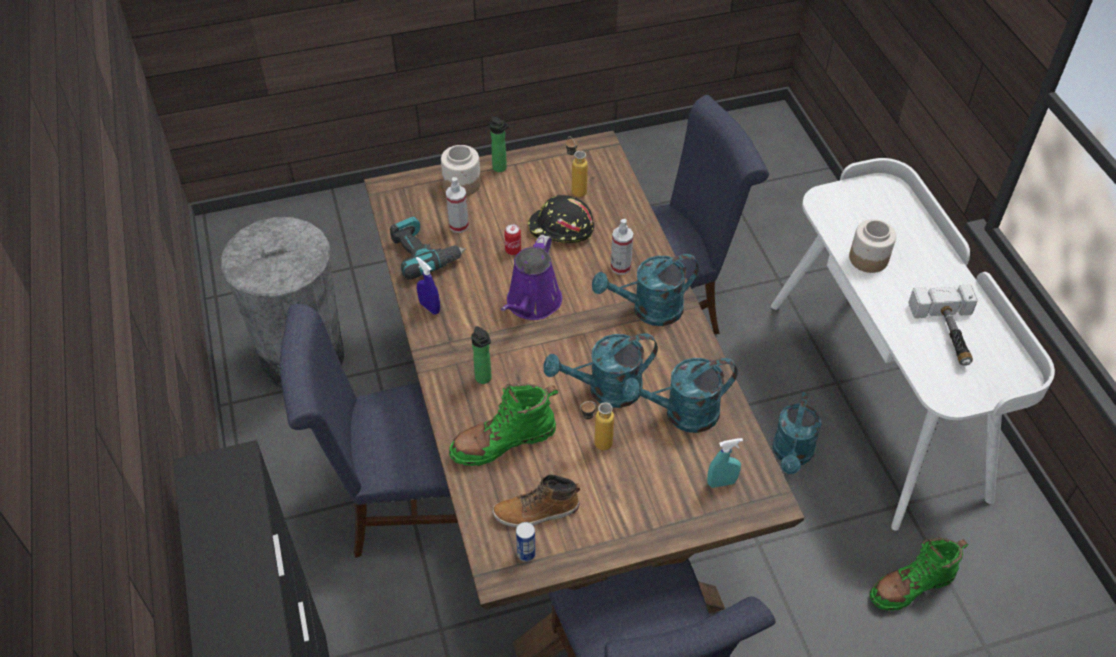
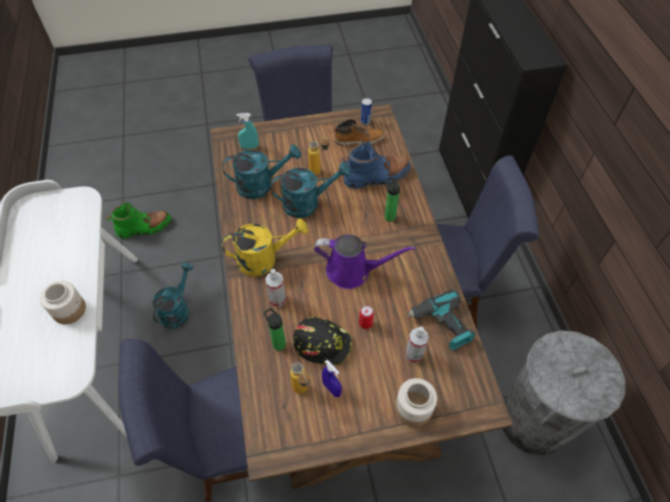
camera: 175 degrees left, 5 degrees up
(429, 307) = (432, 274): blue spray bottle -> blue spray bottle (331, 389)
(501, 169) = (374, 427): bottle -> bottle (278, 343)
(503, 441) = (377, 176): green boot -> blue boot
(532, 304) = (352, 271): purple watering can -> purple watering can turned 75 degrees clockwise
(648, 310) = (264, 259): turquoise watering can -> yellow watering can
(949, 333) = (51, 241): hammer -> none

